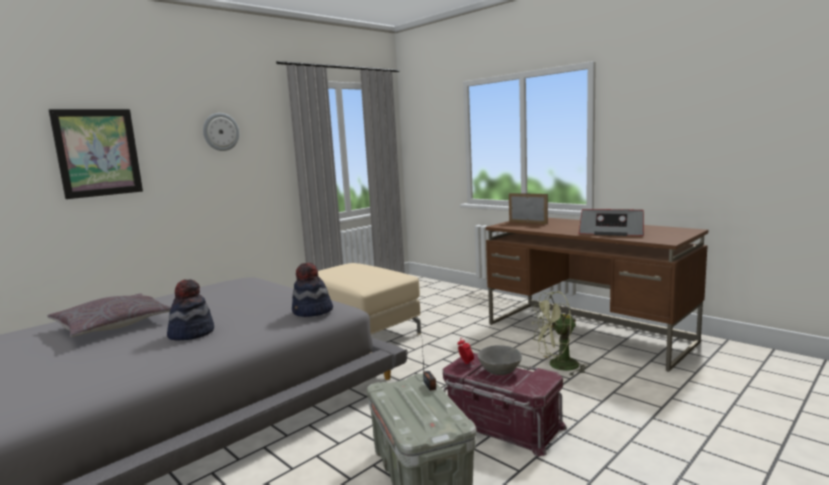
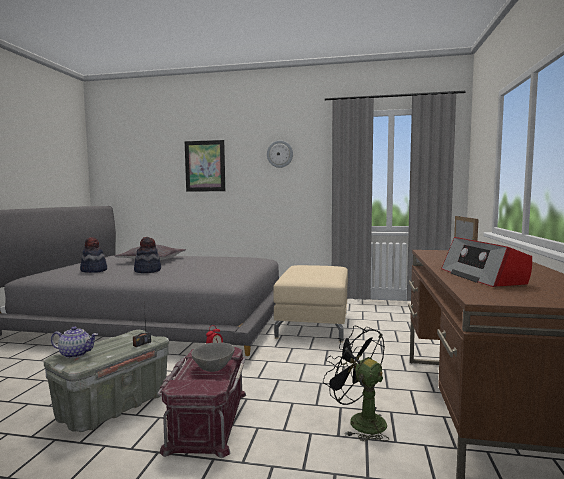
camera: 55 degrees right, 5 degrees down
(312, 312) = (205, 279): hat -> hat (93, 270)
(419, 423) = (76, 354): none -> teapot
(558, 366) = (359, 421): green fan -> black fan

